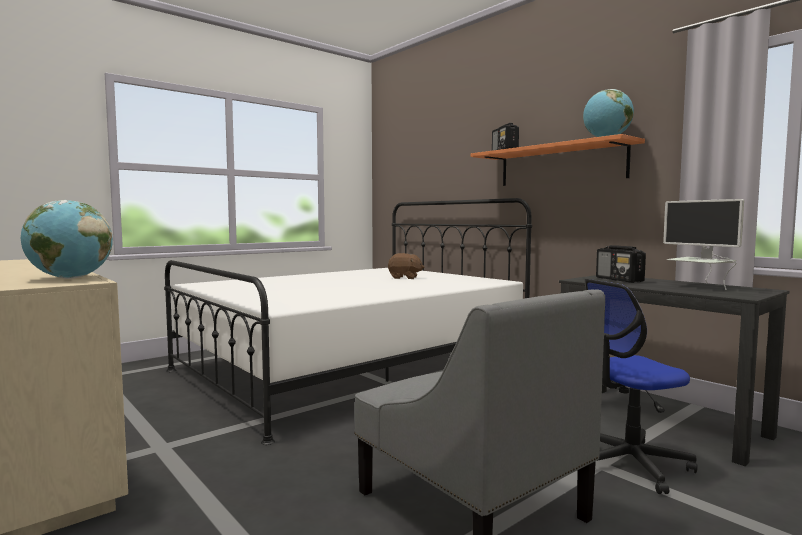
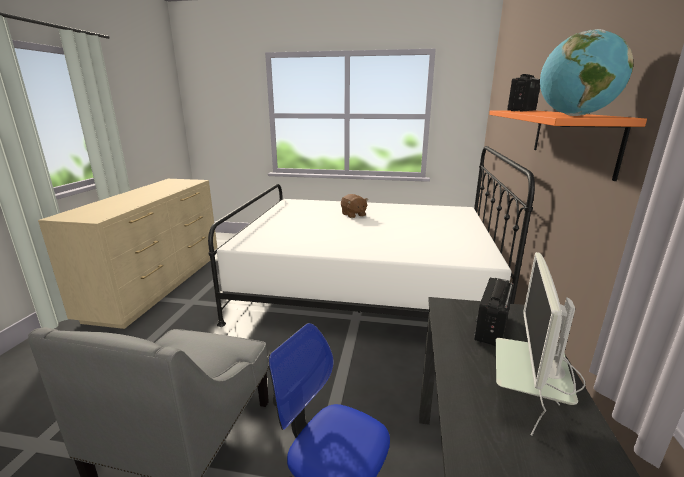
camera: 50 degrees right, 15 degrees up
(70, 278) = (107, 213): globe -> none
(404, 278) = (424, 228): brown plush toy -> brown plush toy (353, 215)

